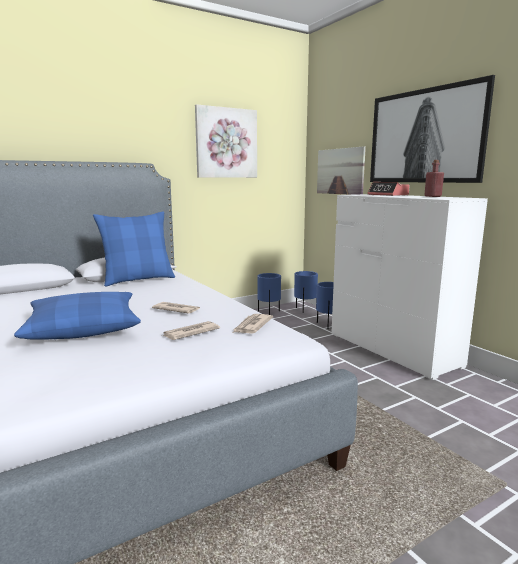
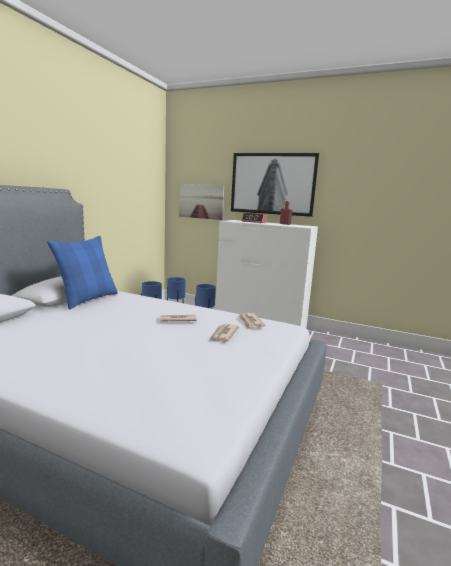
camera: 35 degrees left, 0 degrees up
(83, 327) = (136, 346): blue pillow -> none
(226, 143) = (117, 173): picture -> none

